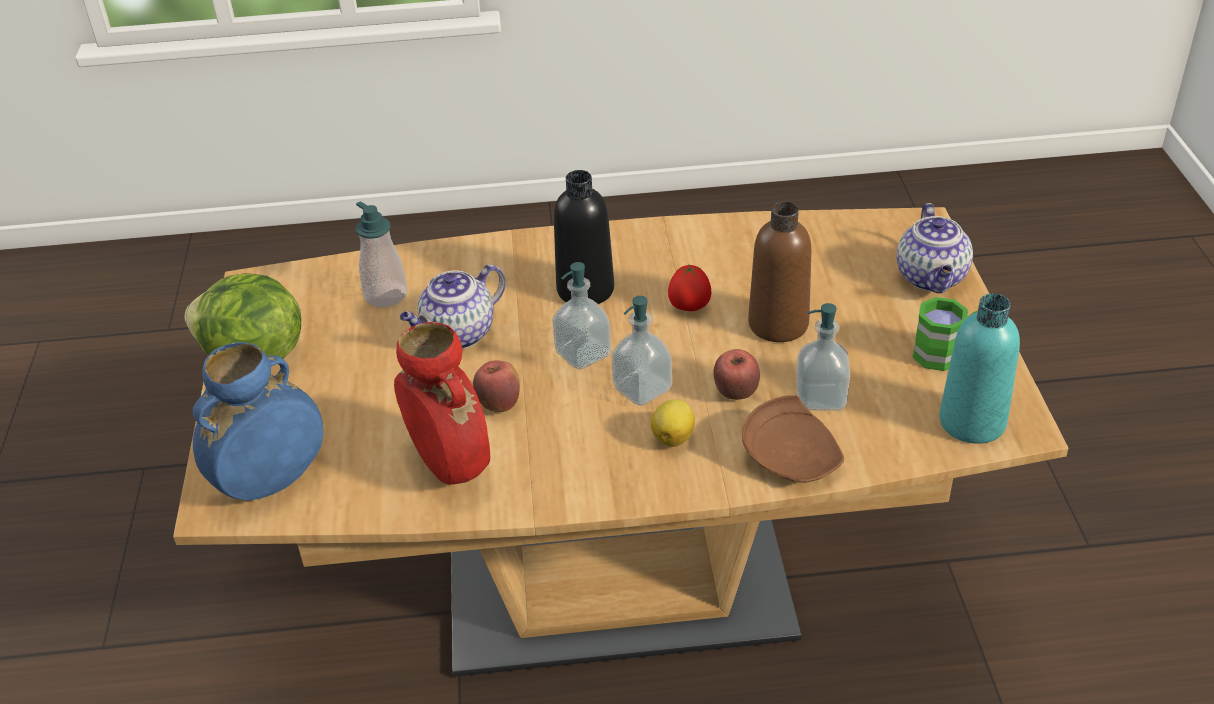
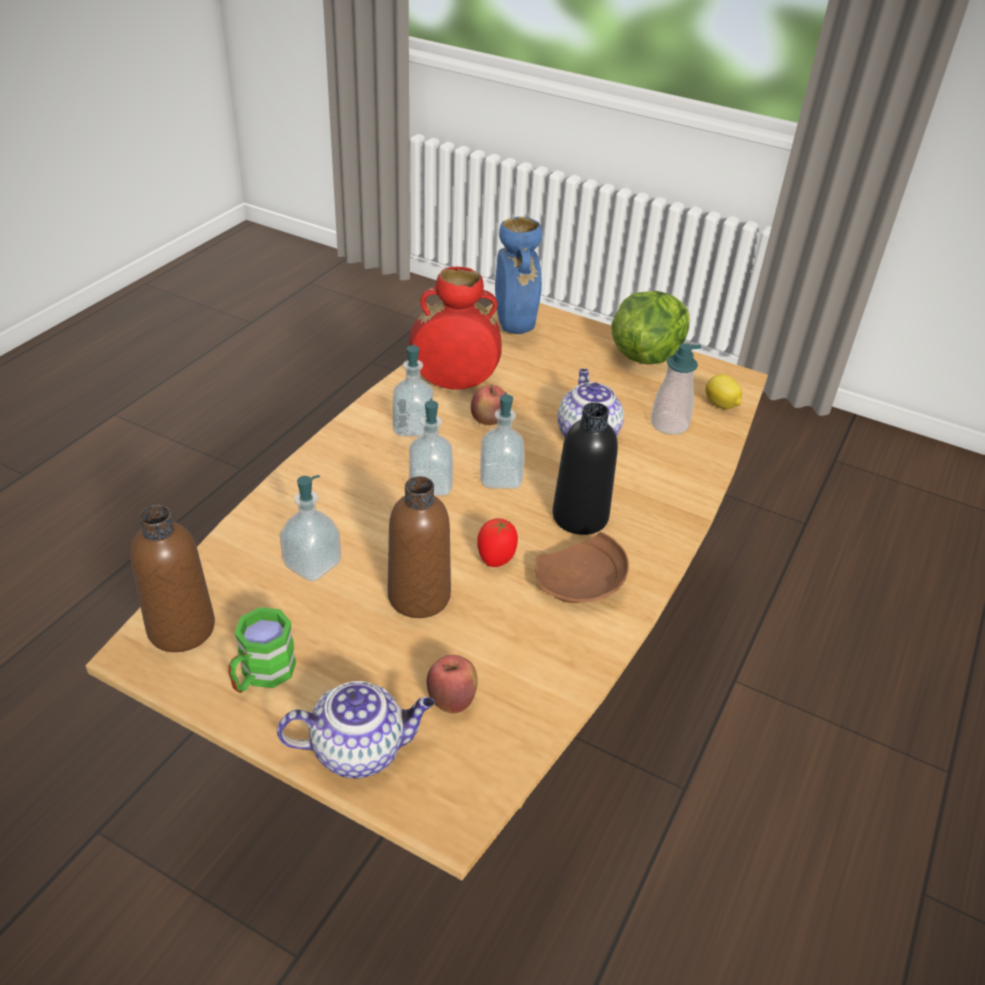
camera: 120 degrees right, 0 degrees up
(565, 450) = (413, 427): none -> soap dispenser
(674, 437) = (366, 474): lemon -> lemon (721, 405)
(736, 393) = (371, 525): apple -> apple (451, 701)
(792, 457) = (279, 514): brown plate -> brown plate (580, 585)
(932, 278) = (360, 749): teapot -> teapot turned 135 degrees clockwise
(972, 422) = (181, 628): turquoise bottle -> brown bottle

